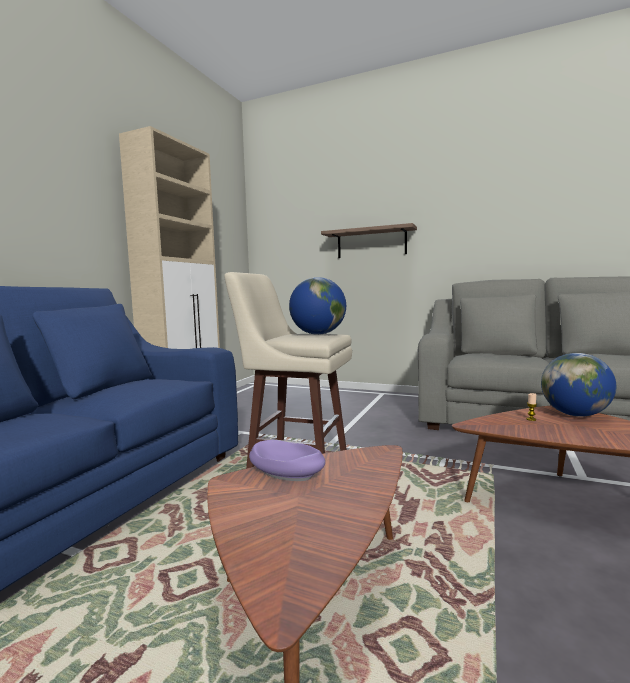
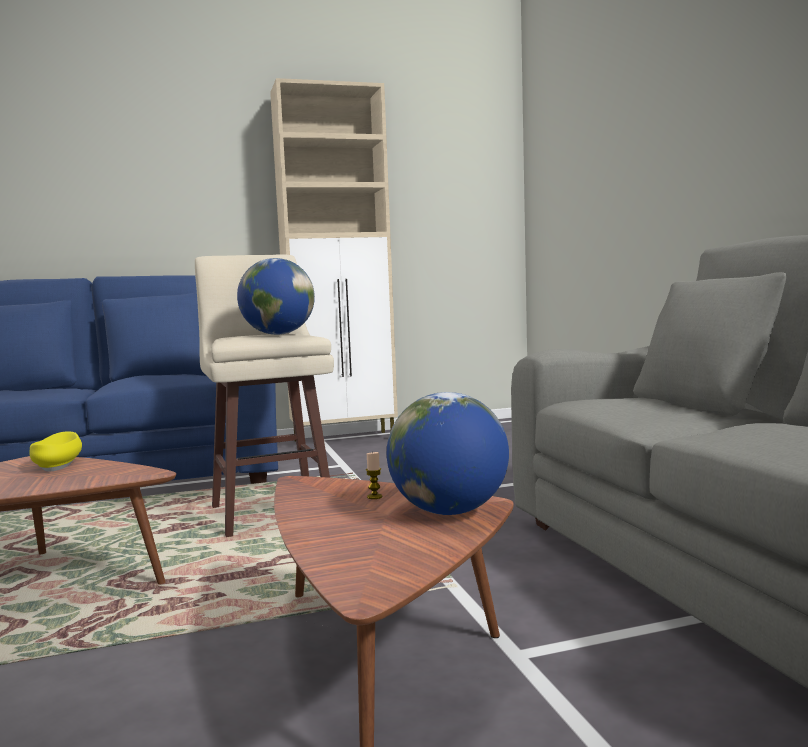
camera: 50 degrees right, 0 degrees up
(287, 474) = (58, 465): purple bowl -> yellow bowl
(371, 243) = (649, 174): shelf -> none

